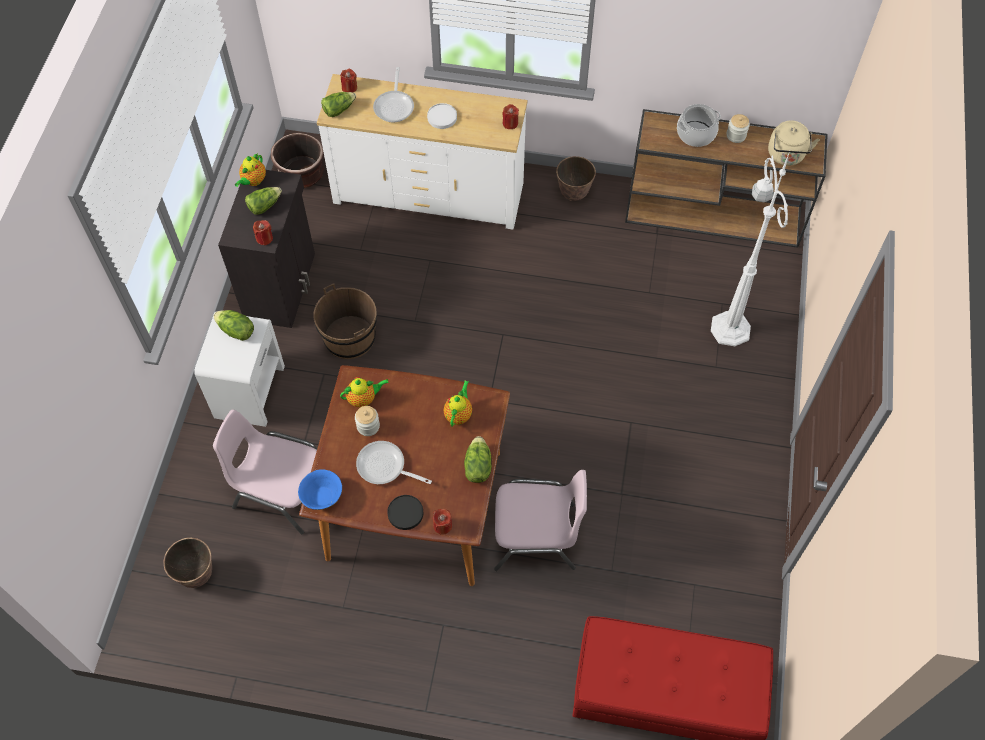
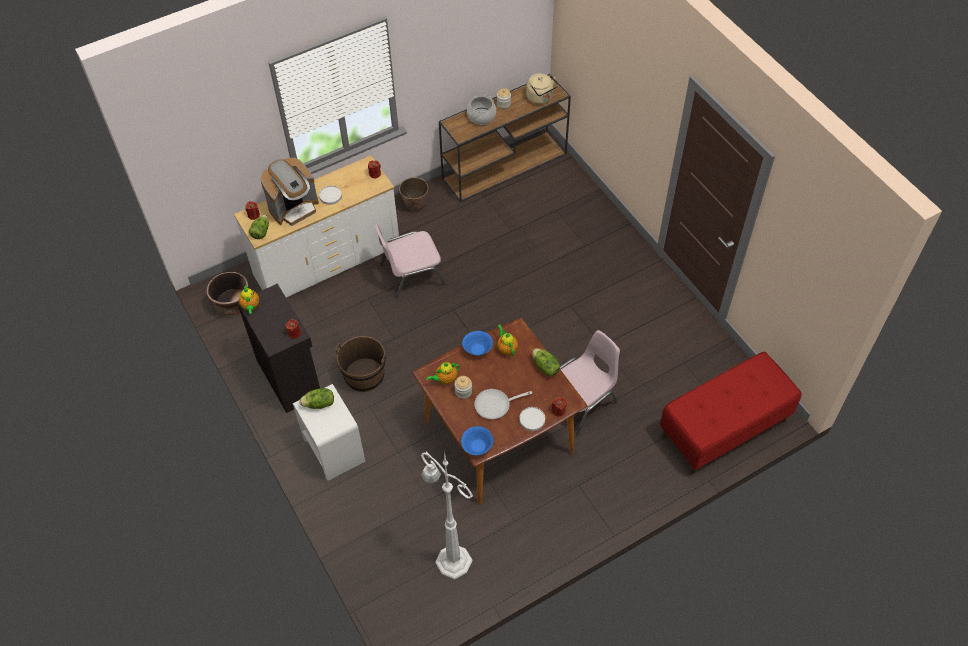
camera: 40 degrees left, 5 degrees down
(196, 575) = (411, 573): planter -> none
(264, 205) = (273, 315): lettuce -> none
(281, 488) = (411, 487): pink chair -> pink chair (411, 274)
(364, 399) = (445, 379): teapot -> teapot turned 150 degrees counterclockwise
(394, 106) = (294, 208): frying pan -> coffee machine
(405, 513) = (532, 420): black plate -> white plate
(428, 391) = (477, 349): none -> blue bowl
(730, 327) = (572, 219): white floor lamp -> white floor lamp (452, 560)

